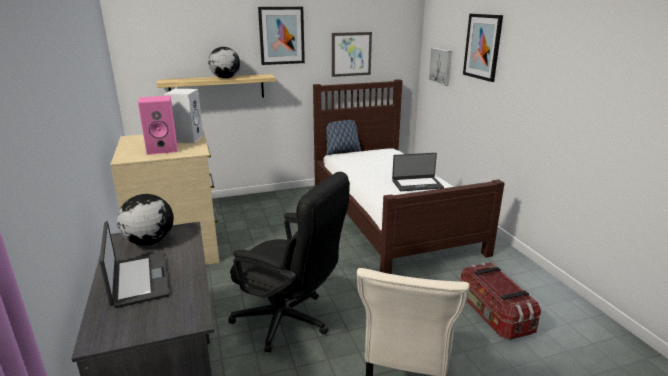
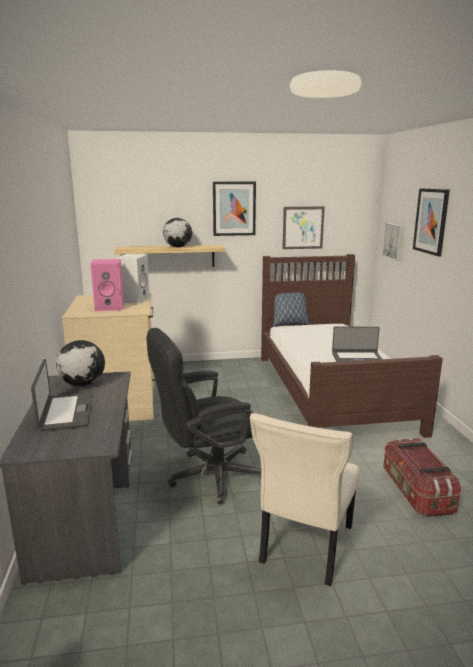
camera: 10 degrees right, 5 degrees down
(290, 321) = (207, 476): black office chair -> black office chair turned 120 degrees clockwise

